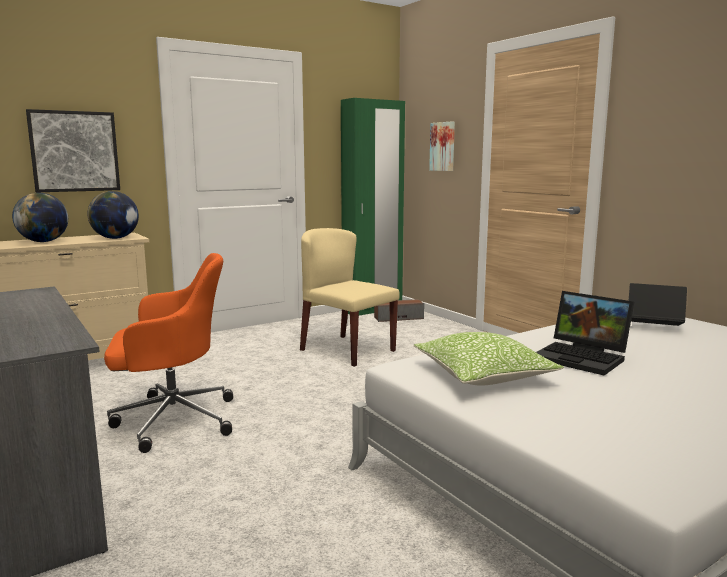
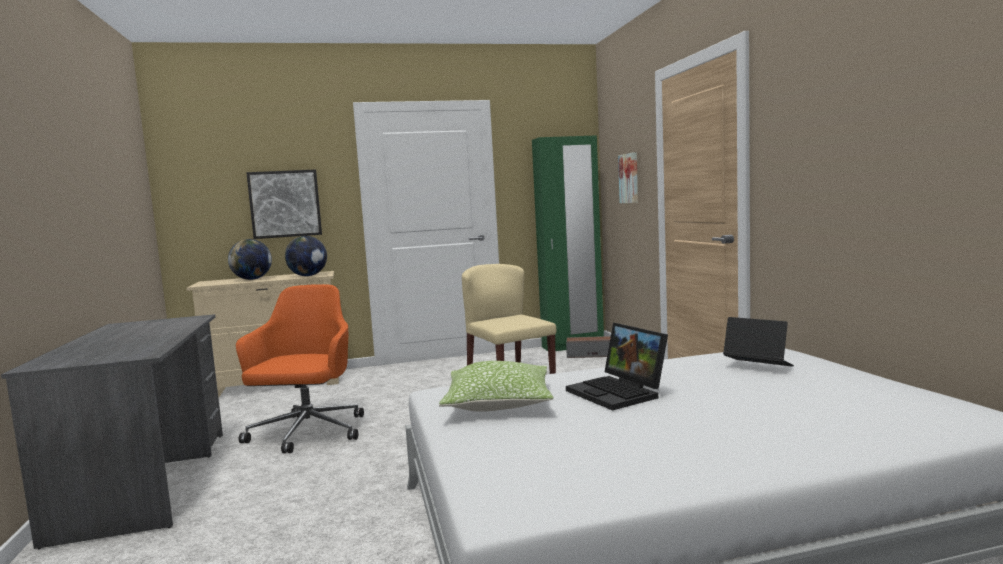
camera: 20 degrees right, 5 degrees down
(172, 420) = (307, 433): orange office chair -> orange office chair turned 90 degrees counterclockwise

